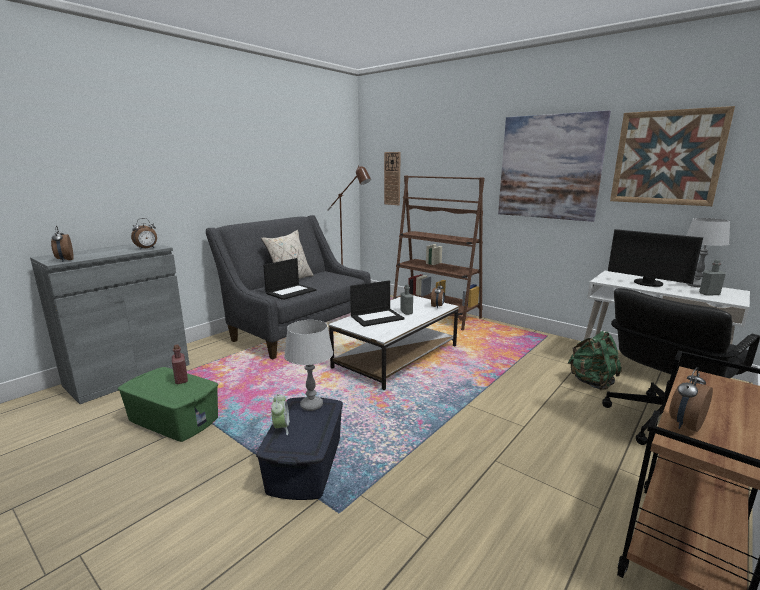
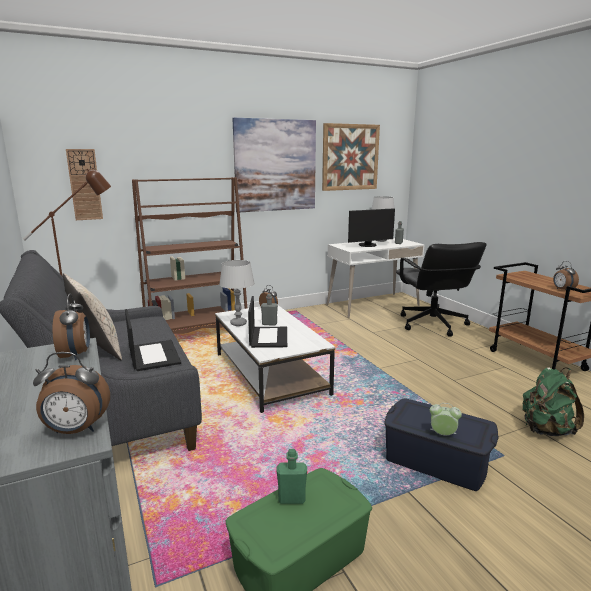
camera: 65 degrees left, 0 degrees up
(181, 380) = (292, 498): red bottle -> green bottle
(311, 405) = (407, 413): grey table lamp -> grey table lamp (238, 323)
(591, 382) = (375, 323): green backpack -> green backpack (546, 430)

